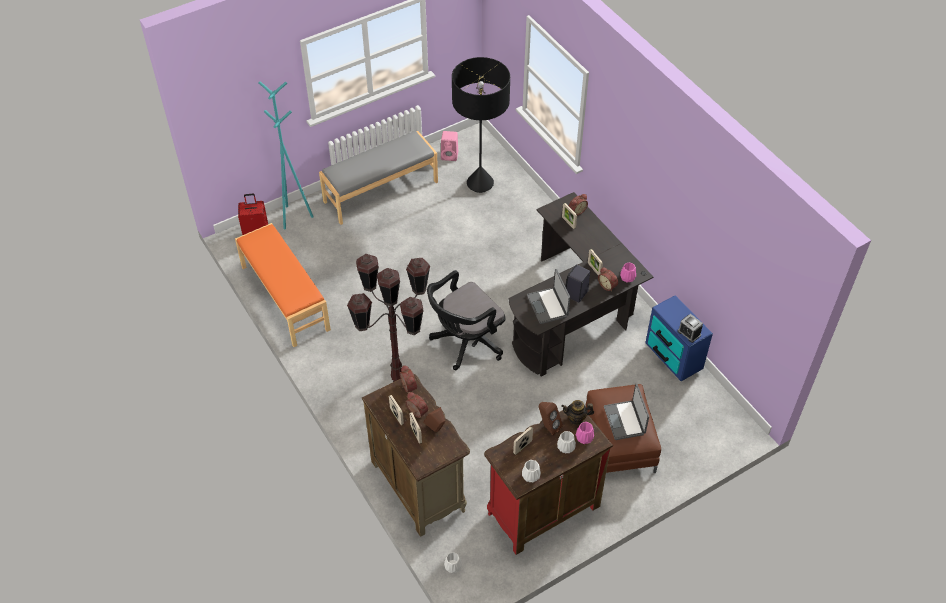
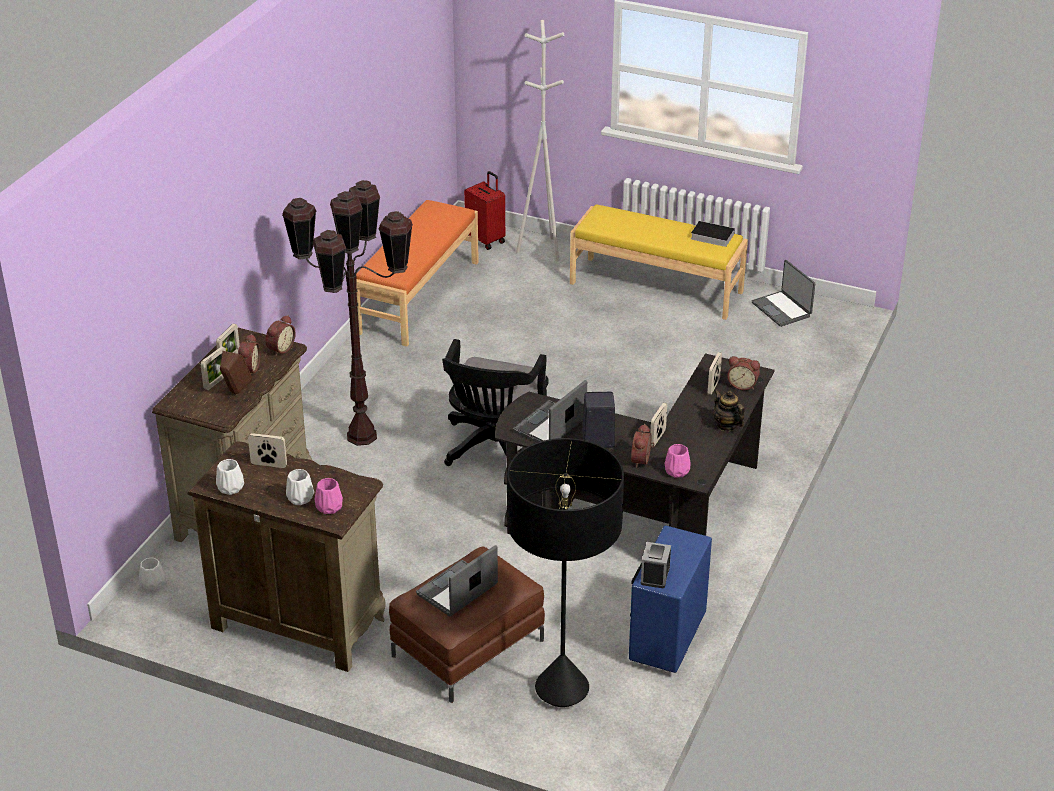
camera: 55 degrees right, 15 degrees down
(295, 217) = (542, 250): turquoise clothes rack -> grey clothes rack
(380, 191) = (656, 287): grey bench -> yellow bench
(404, 143) = (710, 236): none -> book
(450, 155) = (782, 309): pink speaker -> laptop
(465, 343) = (495, 450): black office chair -> black office chair turned 90 degrees counterclockwise
(480, 185) = (764, 352): black floor lamp -> black floor lamp (562, 692)
(542, 508) = (300, 621): red dresser -> beige dresser
(548, 427) = (319, 472): brown speaker -> none
(576, 418) = (354, 489): teapot -> teapot (727, 425)

